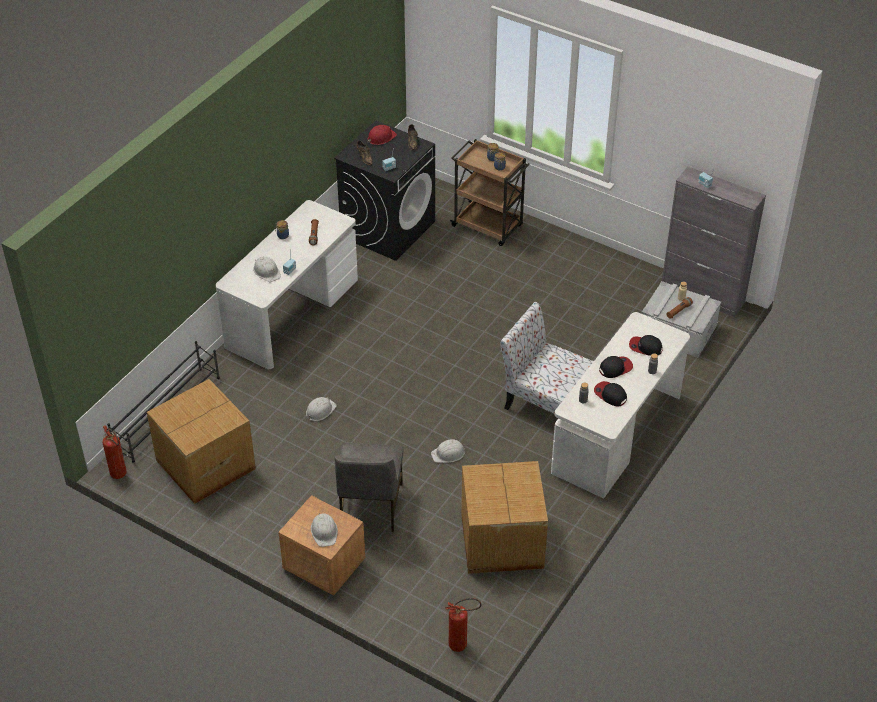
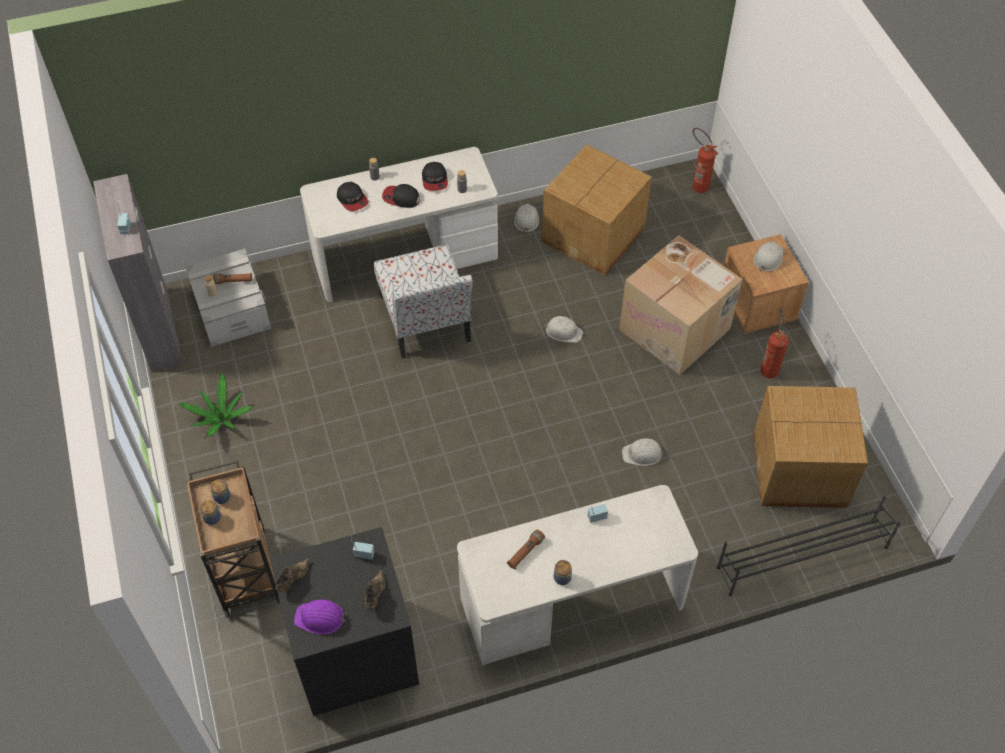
camera: 140 degrees left, 10 degrees up
(120, 475) = (894, 513): fire extinguisher -> fire extinguisher (769, 367)
(267, 271) = (623, 534): white hard hat -> white hard hat (526, 219)
(370, 507) = (676, 329): grey chair -> cardboard box
(381, 137) = (320, 618): red hard hat -> purple hard hat
(597, 276) = (220, 419): none -> potted plant

